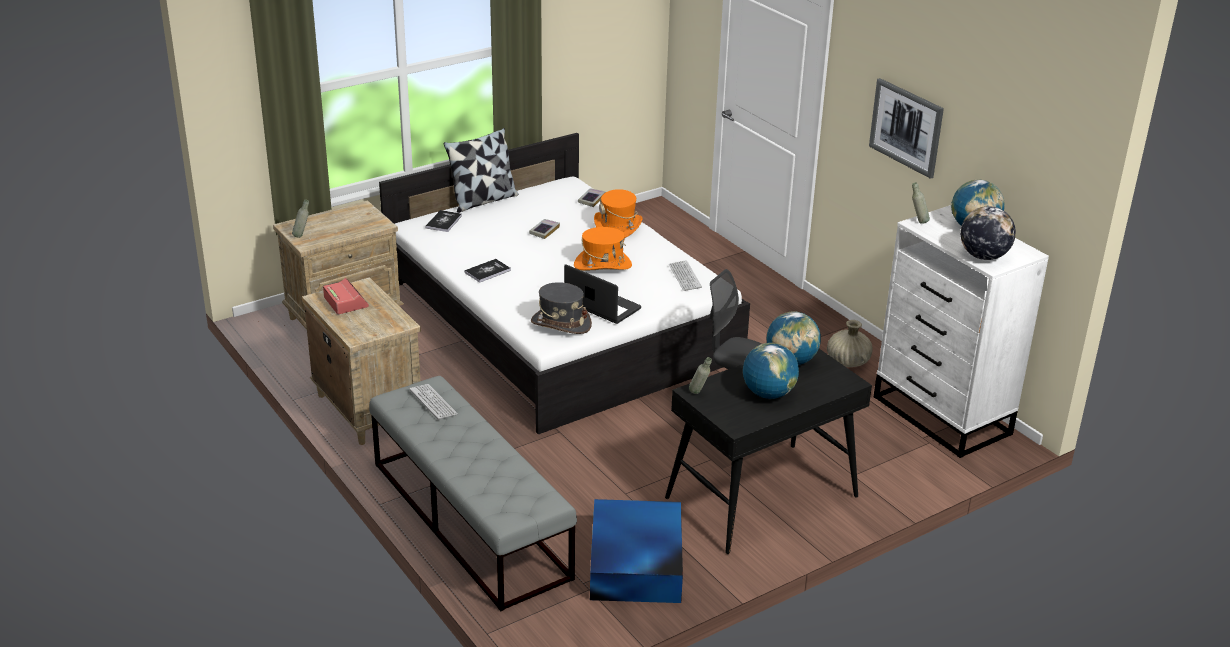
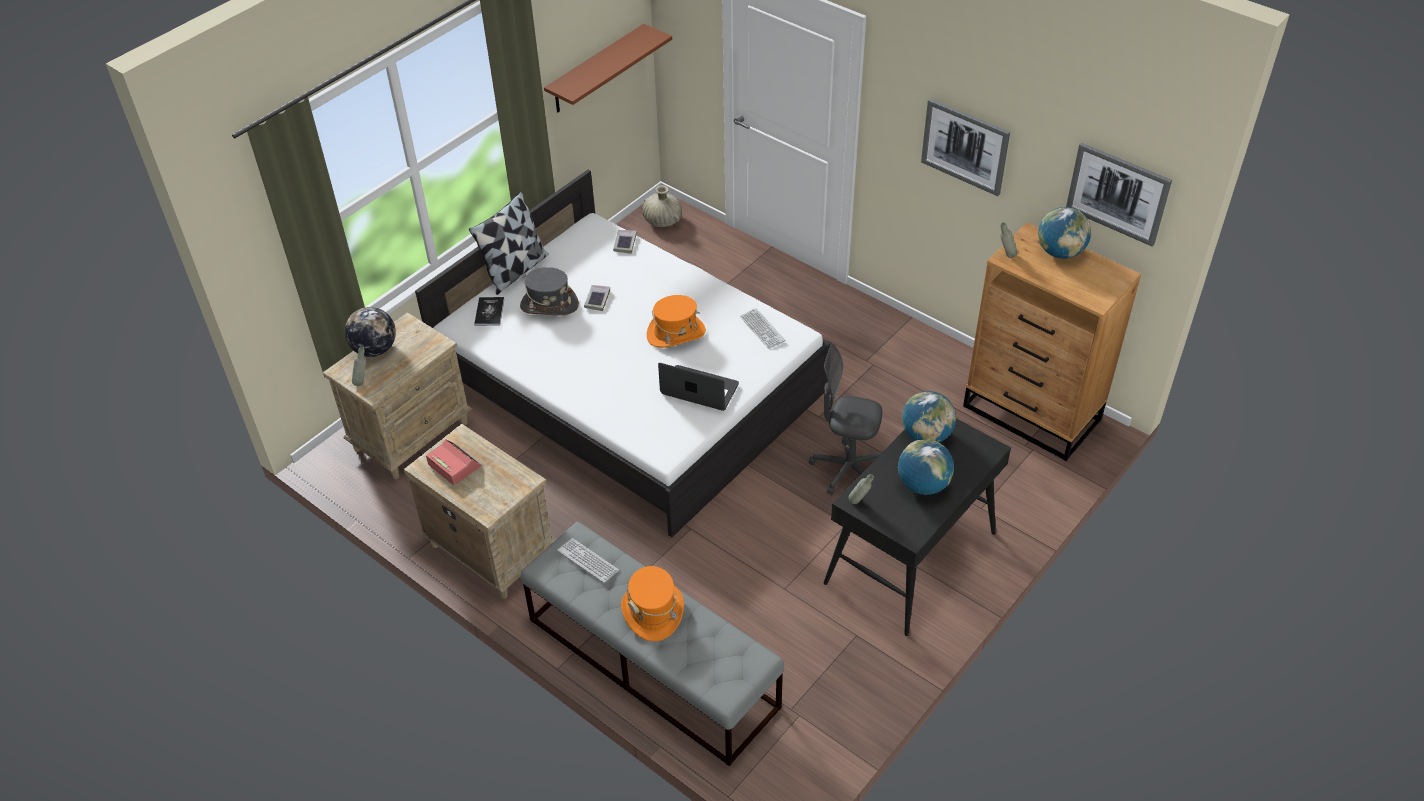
camera: 15 degrees left, 15 degrees up
(487, 271) = (565, 370): book -> none
(560, 323) = (669, 424): grey hat -> grey hat (549, 305)
(603, 45) = (596, 70): none -> brown shelf
(618, 227) = (668, 276): orange hat -> orange hat (653, 612)
(635, 564) = (828, 672): blue storage box -> none
(848, 362) = (923, 368): beige vase -> beige vase (662, 221)
(942, 416) = (1032, 414): white dresser -> brown dresser
(983, 256) = (1084, 290): globe -> globe (375, 349)
(1032, 168) = (1118, 193): none -> picture

